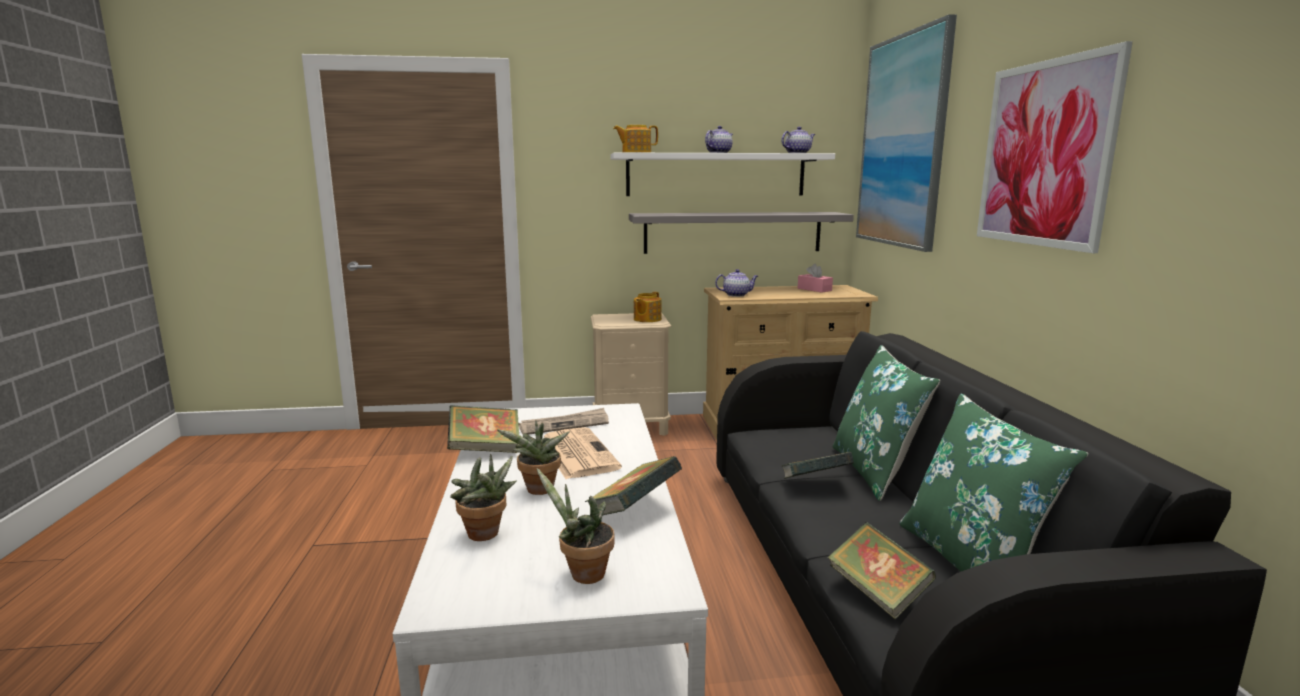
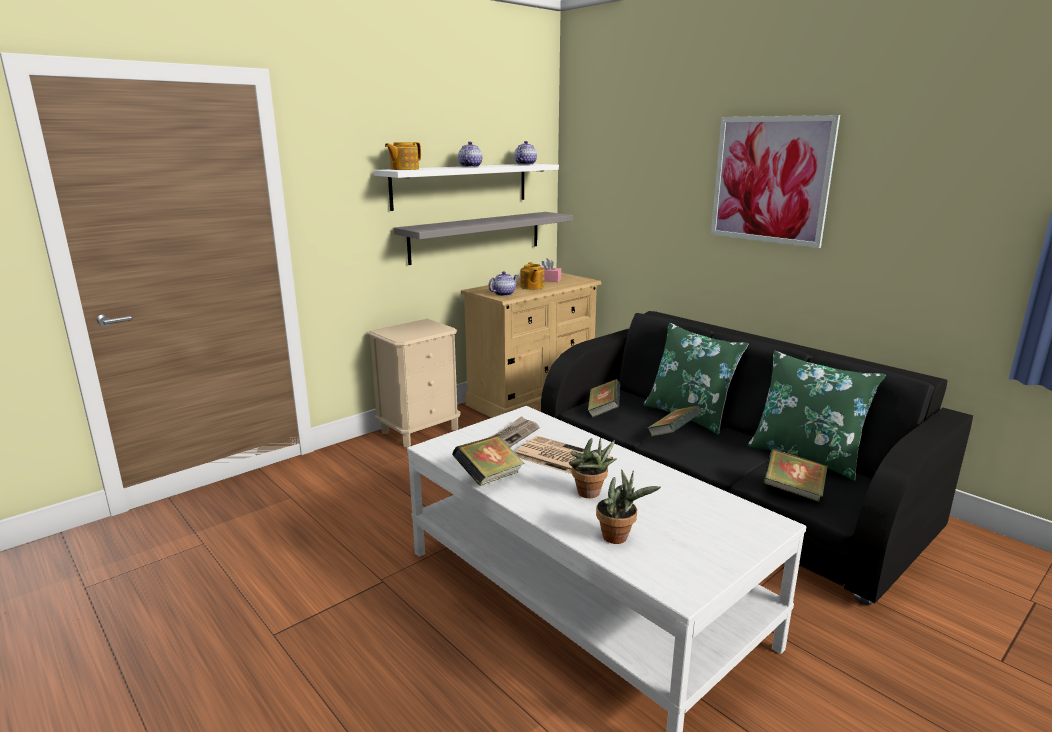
camera: 35 degrees left, 5 degrees up
(582, 574) = (719, 535): potted plant -> none
(634, 511) = (672, 486): book -> book (603, 411)
(646, 319) = (429, 327): teapot -> teapot (532, 287)
(902, 142) = (616, 157): picture -> none

